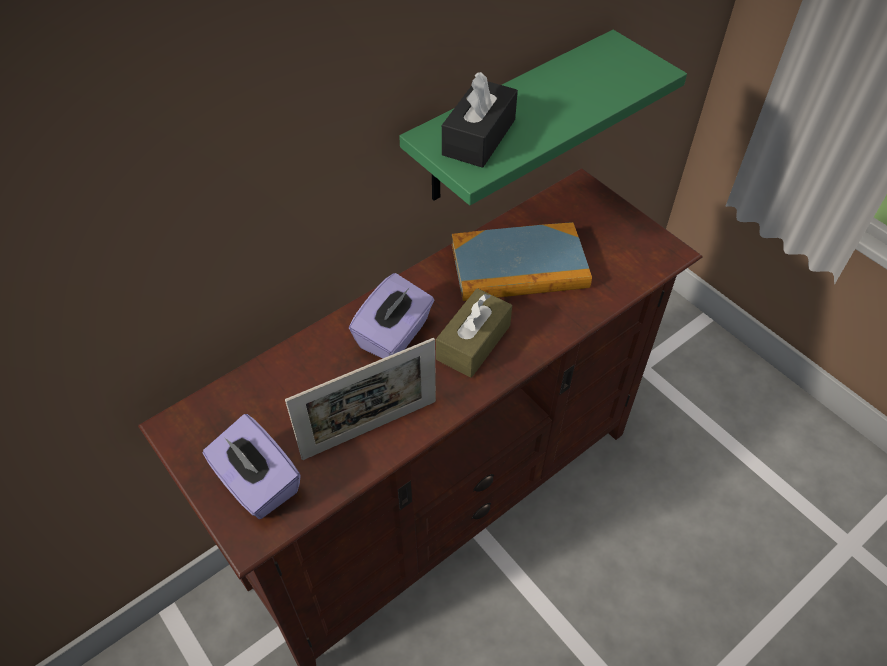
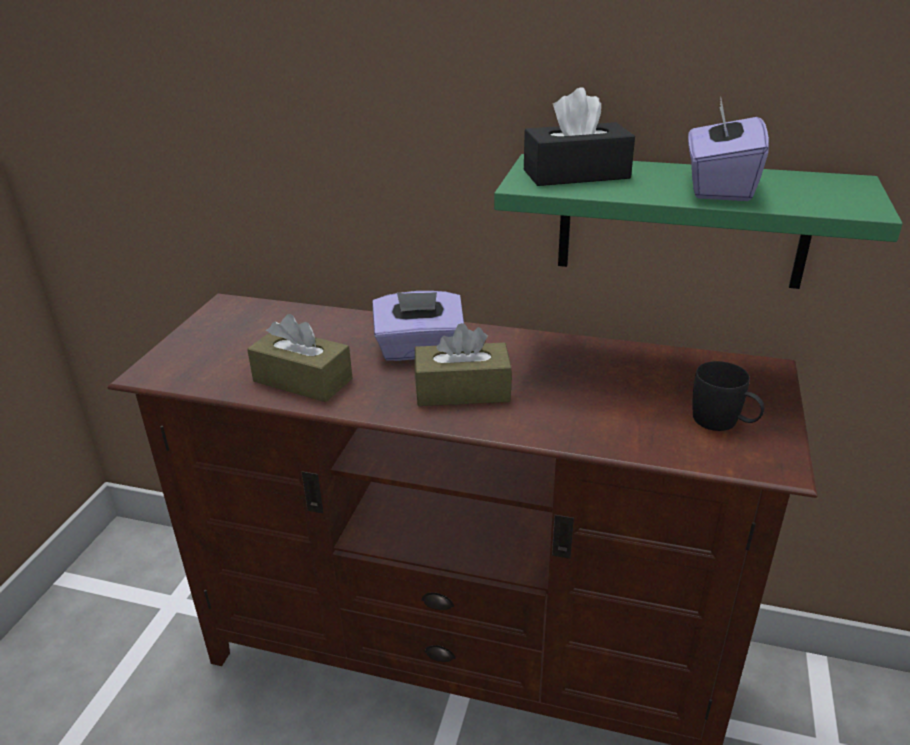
camera: 55 degrees right, 20 degrees down
(257, 483) = (202, 355): purple tissue box -> purple tissue box (718, 187)
(370, 429) = (302, 380): picture frame -> brown tissue box
(519, 267) = (593, 377): book -> none
(617, 244) = (723, 423): none -> black mug

